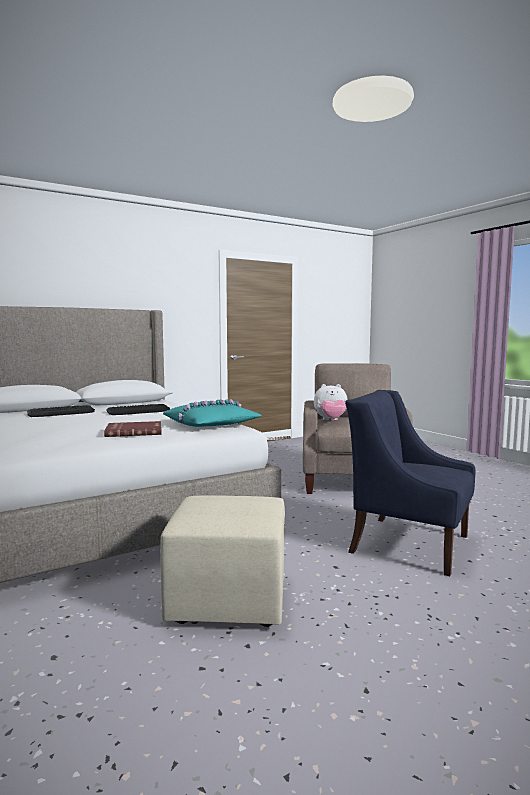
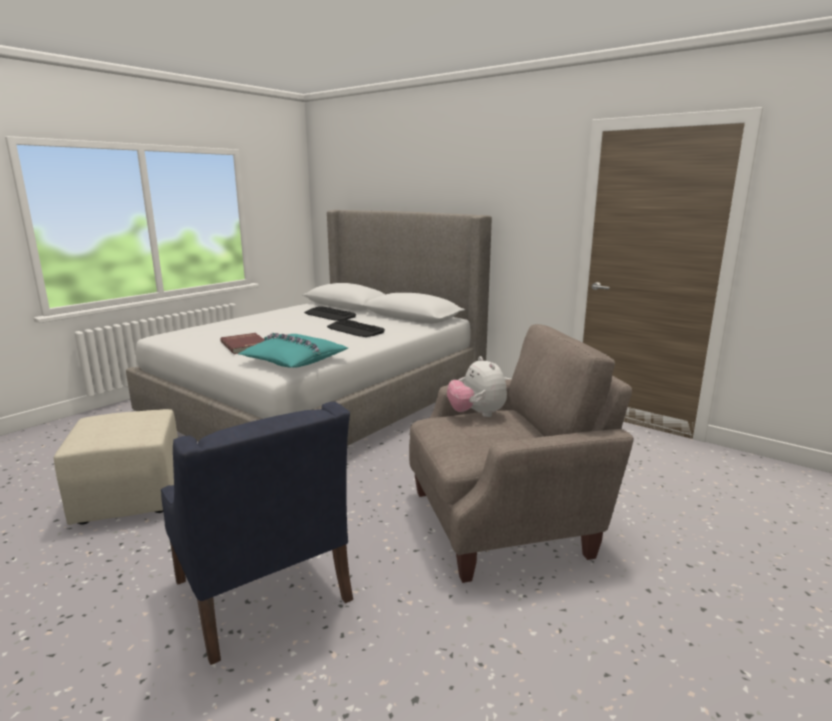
camera: 70 degrees right, 10 degrees up
(408, 543) = (262, 591): blue armchair -> blue armchair turned 135 degrees clockwise

